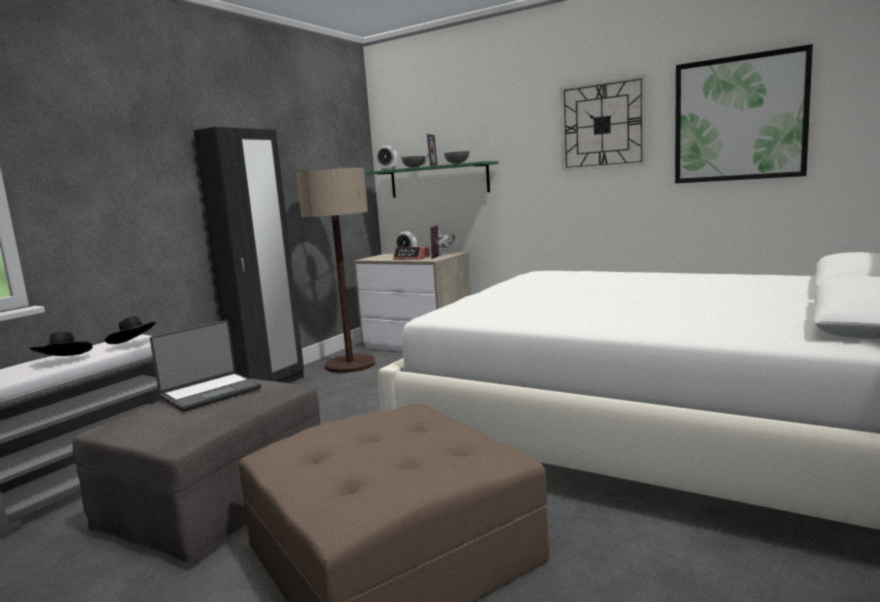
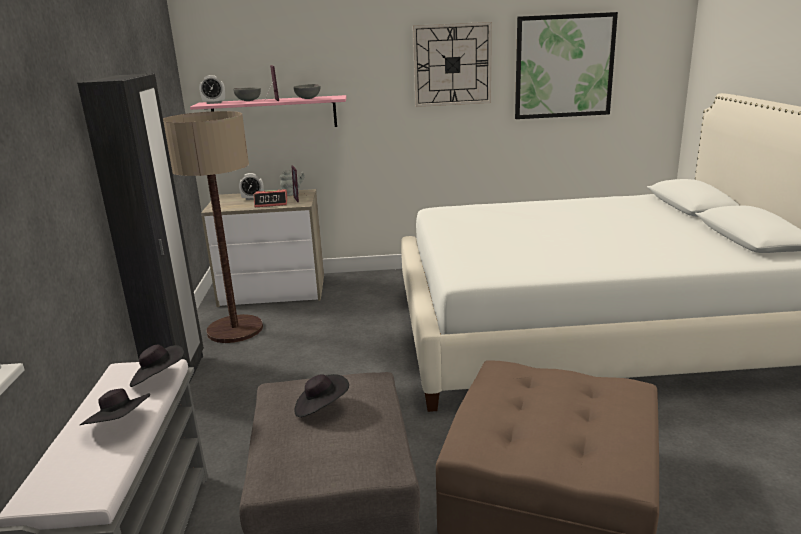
camera: 35 degrees left, 10 degrees up
(210, 393) = (321, 408): laptop -> black hat
(438, 180) = (274, 114): green shelf -> pink shelf

